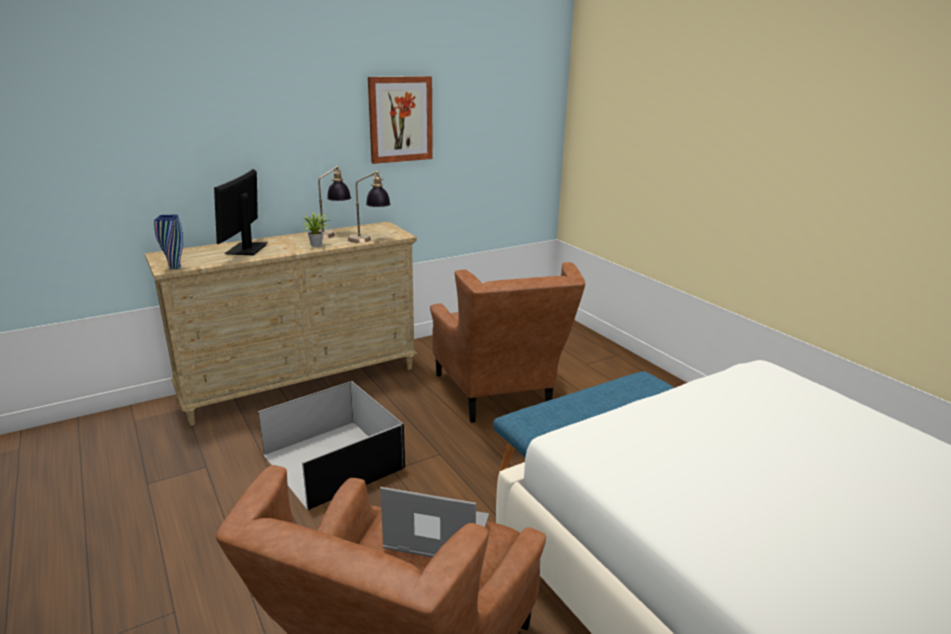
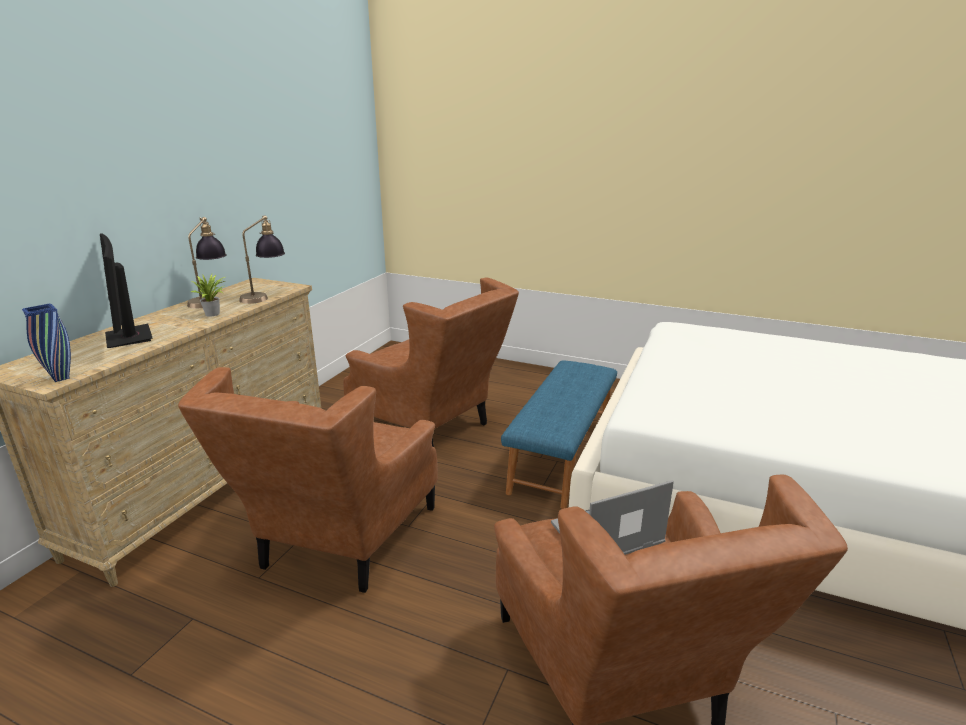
camera: 35 degrees left, 0 degrees up
(332, 460) = (338, 544): black storage box -> brown armchair
(400, 119) = (247, 159): picture -> none

